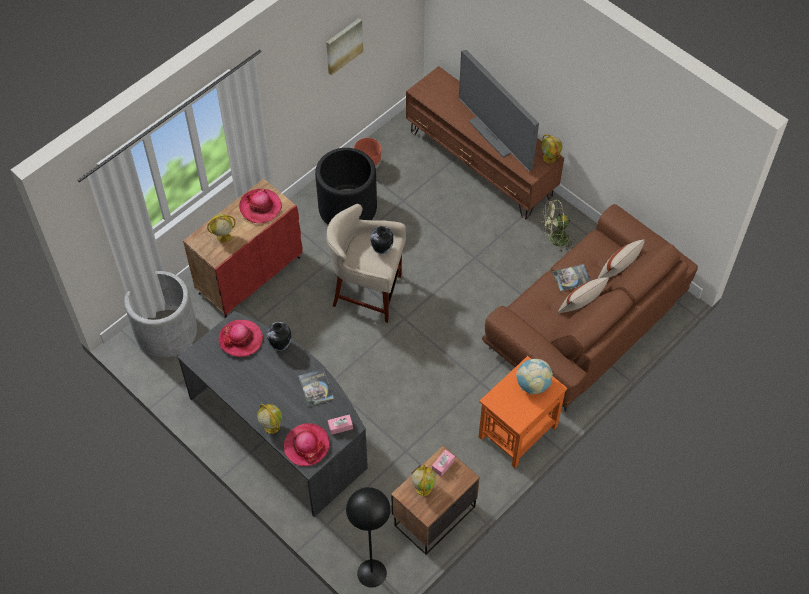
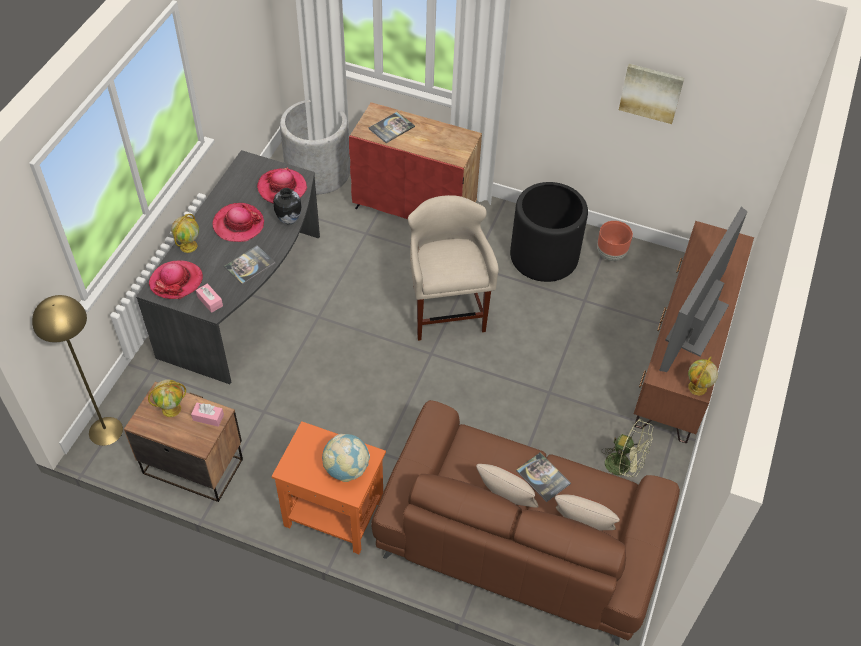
camera: 65 degrees right, 5 degrees down
(223, 236) = (391, 128): globe -> book
(260, 207) = (444, 142): hat -> hat (238, 224)
(372, 573) = (105, 431): black floor lamp -> yellow floor lamp
(381, 250) = (458, 265): vase -> none
(554, 239) = (623, 466): green fan -> green fan turned 150 degrees clockwise

